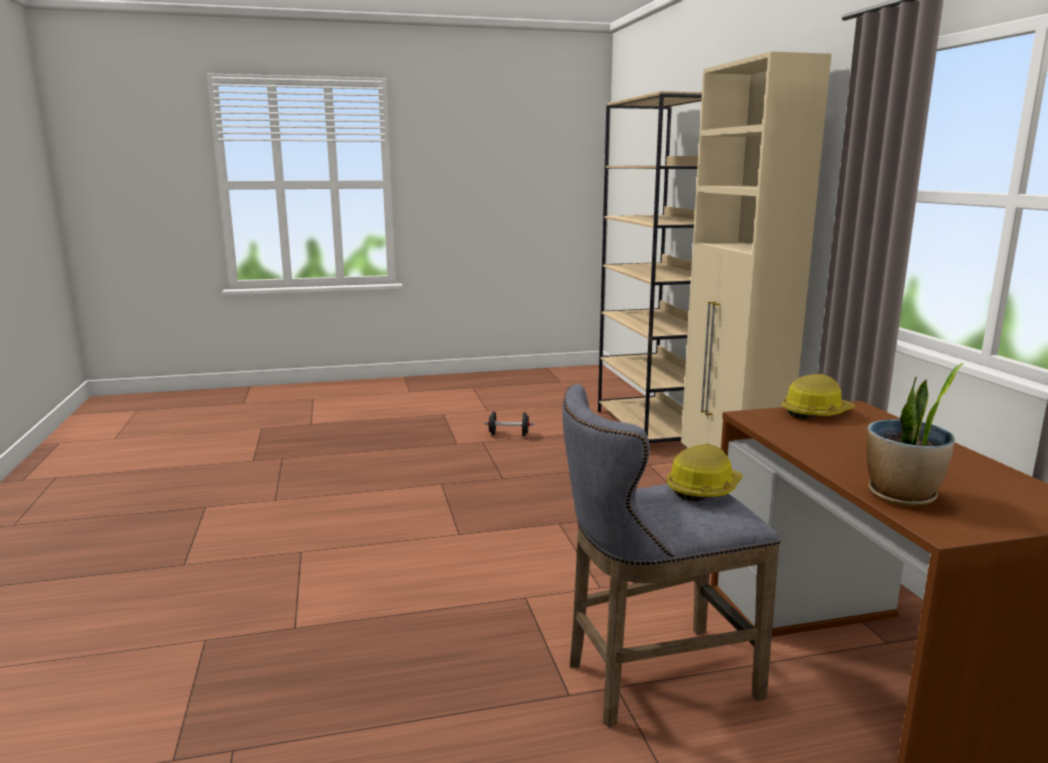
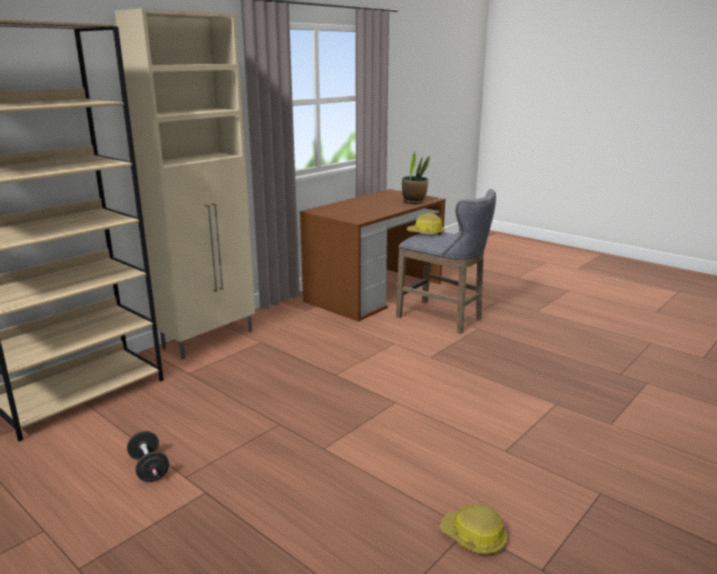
camera: 125 degrees left, 5 degrees up
(816, 413) = (334, 214): hard hat -> hard hat (473, 537)

